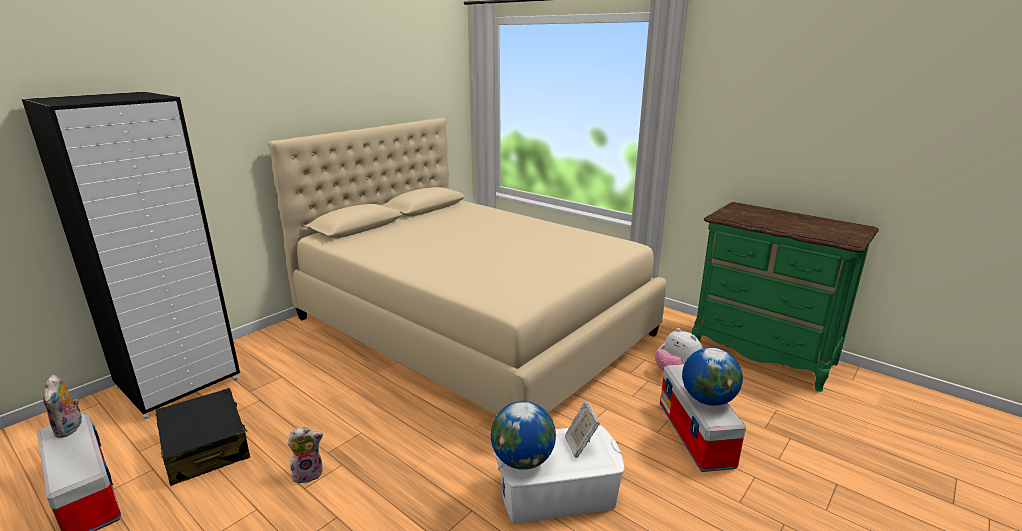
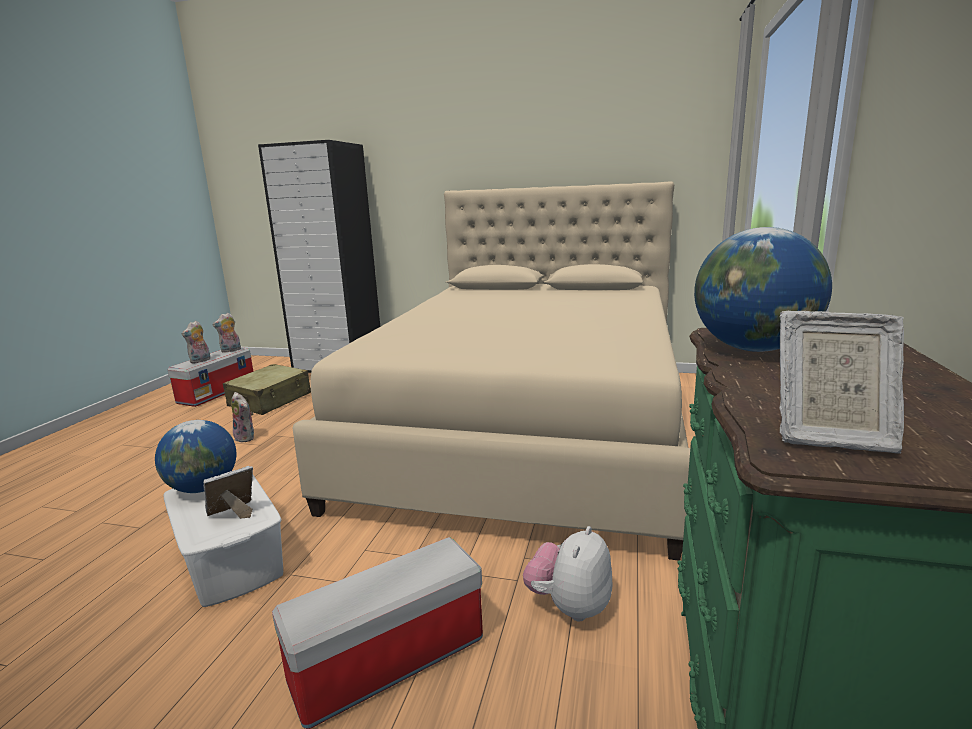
camera: 65 degrees right, 5 degrees down
(78, 459) = (200, 361): none -> plush toy
(206, 447) = (270, 400): black suitcase -> beige suitcase
(708, 399) = (358, 593): globe -> globe (753, 349)
(838, 235) = (828, 437): none -> picture frame

